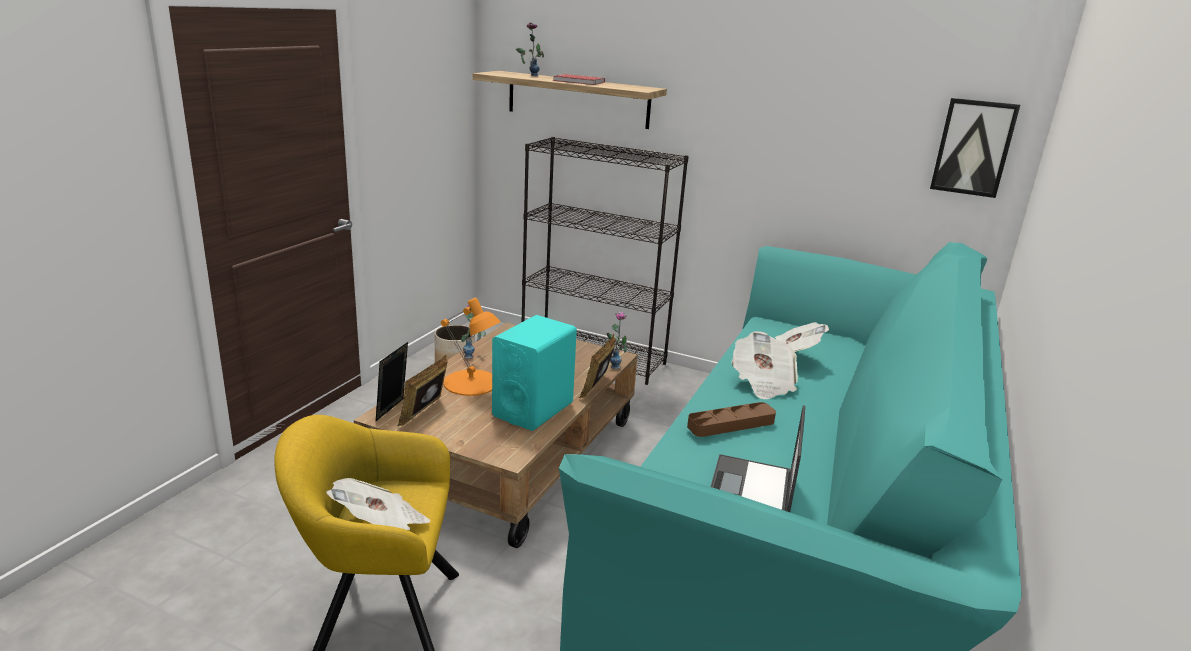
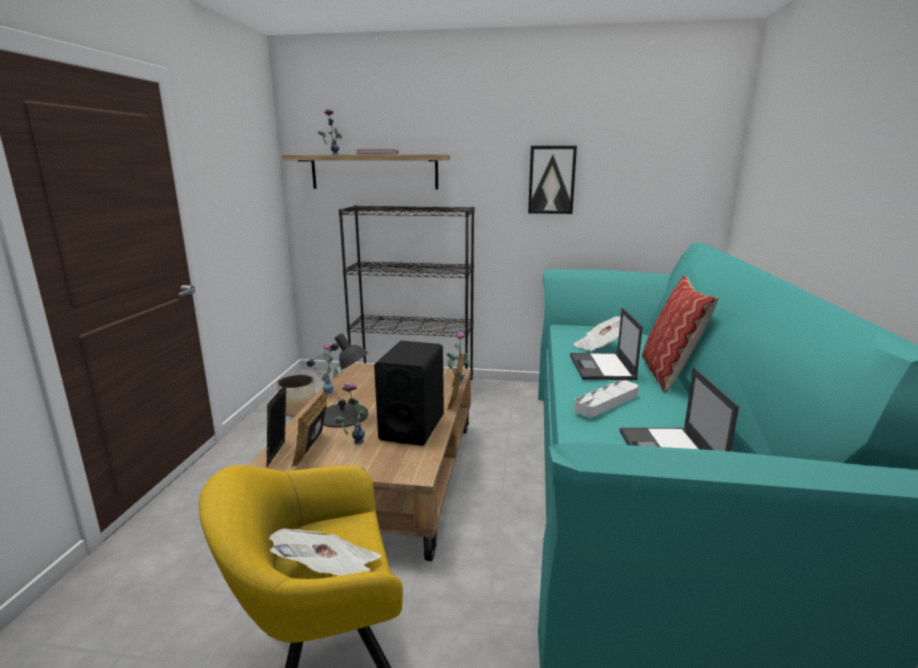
camera: 15 degrees left, 5 degrees down
(464, 413) = (351, 443): none -> vase
(471, 383) = (343, 415): orange table lamp -> black table lamp
(533, 409) = (412, 427): turquoise speaker -> black speaker
(731, 424) = (606, 402): brown tray -> grey tray
(762, 383) = (602, 367): newspaper -> laptop
(839, 405) = (669, 374): none -> pillow
(973, 147) = (691, 174): picture -> picture (551, 180)

